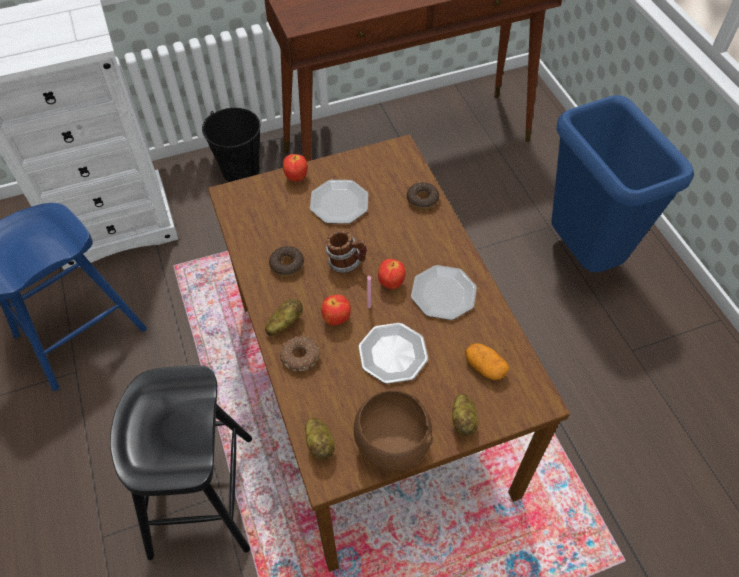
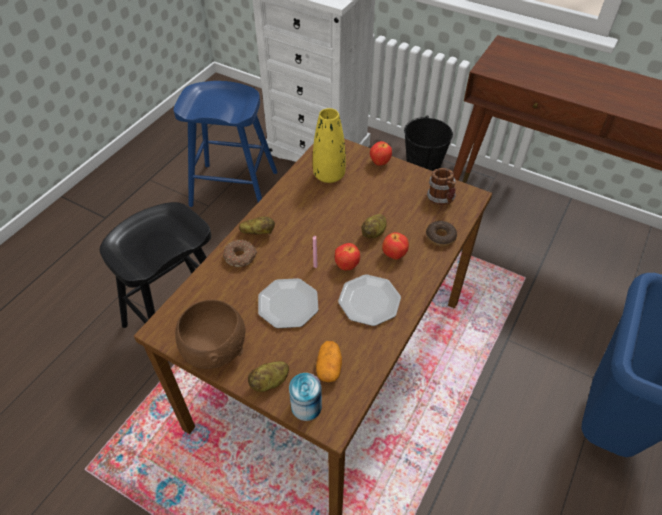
camera: 50 degrees right, 5 degrees down
(271, 223) = (329, 175): none -> yellow vase
(287, 265) = (305, 204): donut -> none
(320, 443) = (183, 310): potato -> potato (374, 233)
(336, 319) = (287, 256): apple -> apple (394, 255)
(339, 203) = (384, 197): plate -> none
(347, 263) = (338, 232): mug -> mug (441, 199)
(509, 409) = (306, 406): none -> can

